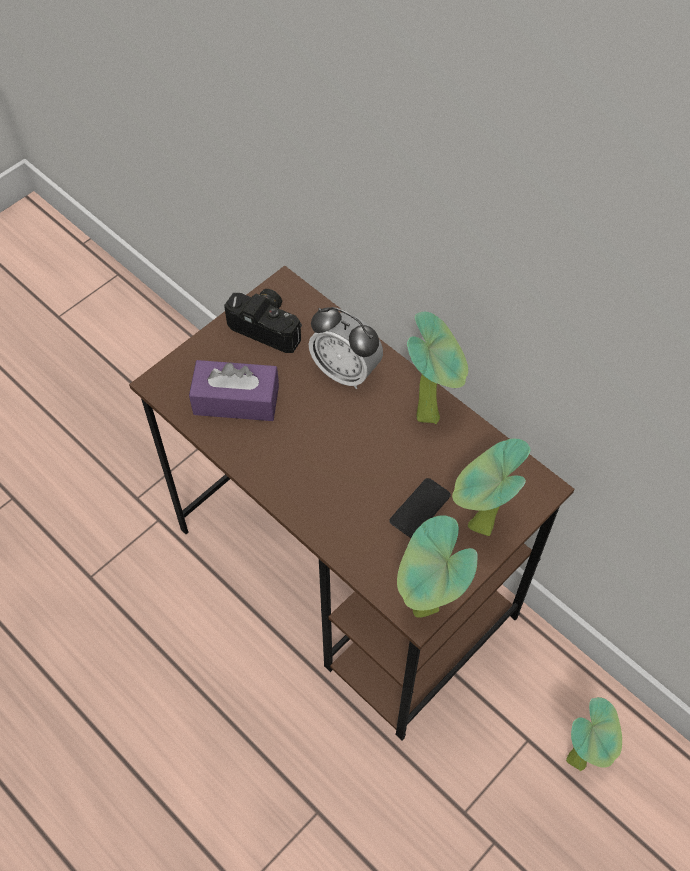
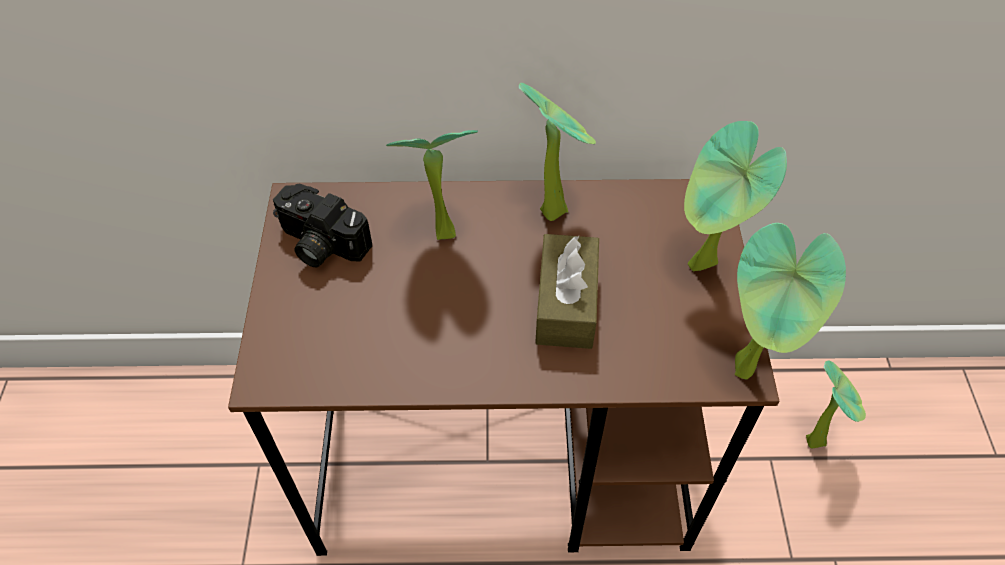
camera: 45 degrees left, 5 degrees down
(236, 400) = (364, 332): purple tissue box -> none
(268, 326) = (319, 244): camera -> camera turned 135 degrees counterclockwise
(345, 371) = (439, 229): alarm clock -> potted plant
(365, 479) = (566, 303): none -> brown tissue box
(420, 508) = (639, 289): phone -> none

